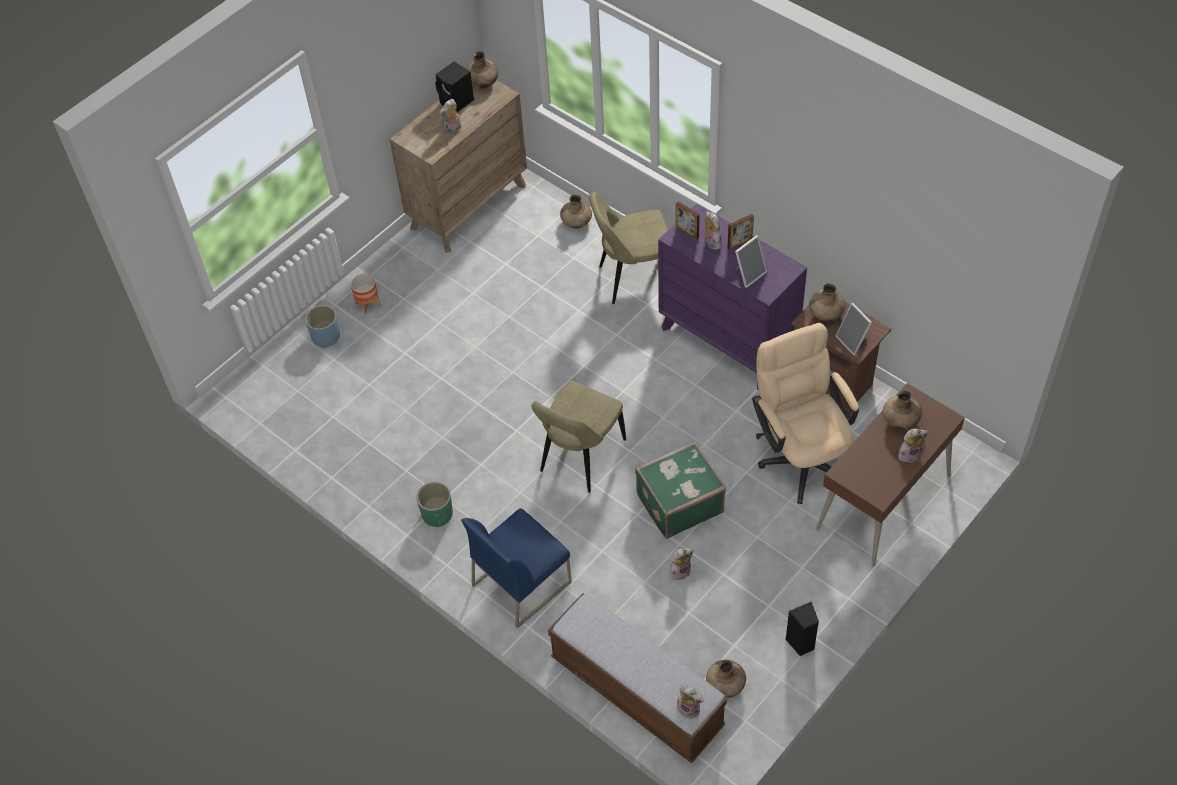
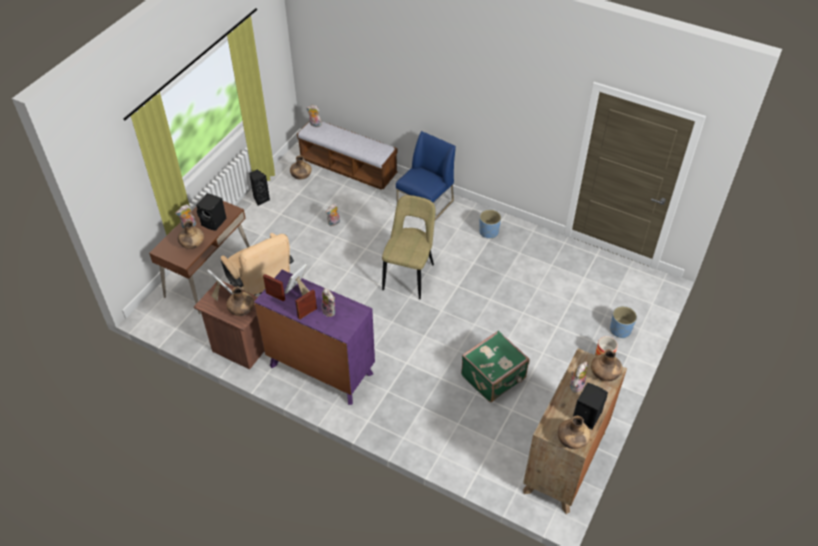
camera: 165 degrees right, 5 degrees down
(437, 514) = (489, 232): green planter -> blue planter
(576, 222) = (465, 458): brown vase -> brown vase (604, 374)
(634, 279) = (403, 411): beige chair -> none
(678, 503) = (340, 258): green suitcase -> green suitcase (494, 377)
(687, 232) = (350, 317): picture frame -> picture frame (275, 296)
(869, 455) = (214, 222): none -> black speaker

